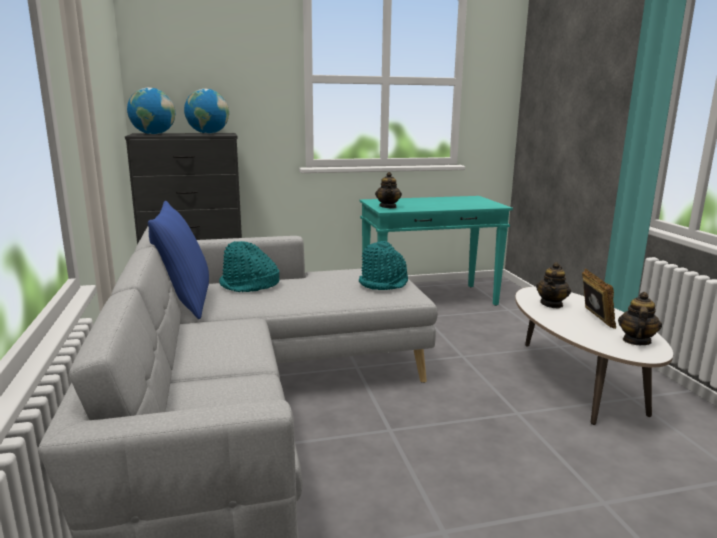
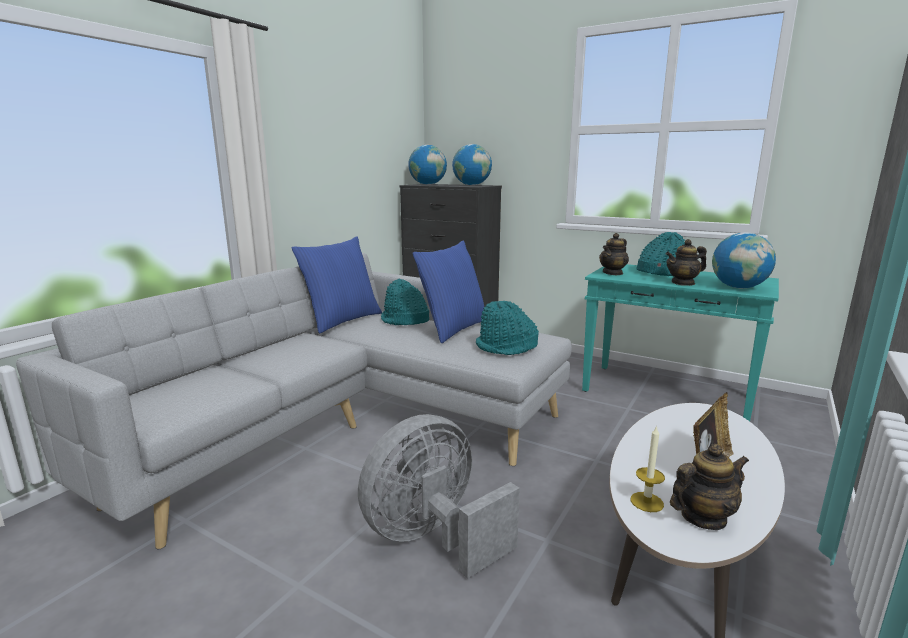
camera: 45 degrees right, 0 degrees up
(308, 281) = (453, 329): none -> blue pillow
(412, 201) = (659, 272): none -> turquoise hat
(463, 449) = (433, 538): none -> grey fan
(480, 204) = (738, 287): none -> globe
(552, 304) = (688, 431): teapot -> teapot (683, 283)
(608, 345) = (646, 502): none -> candle

